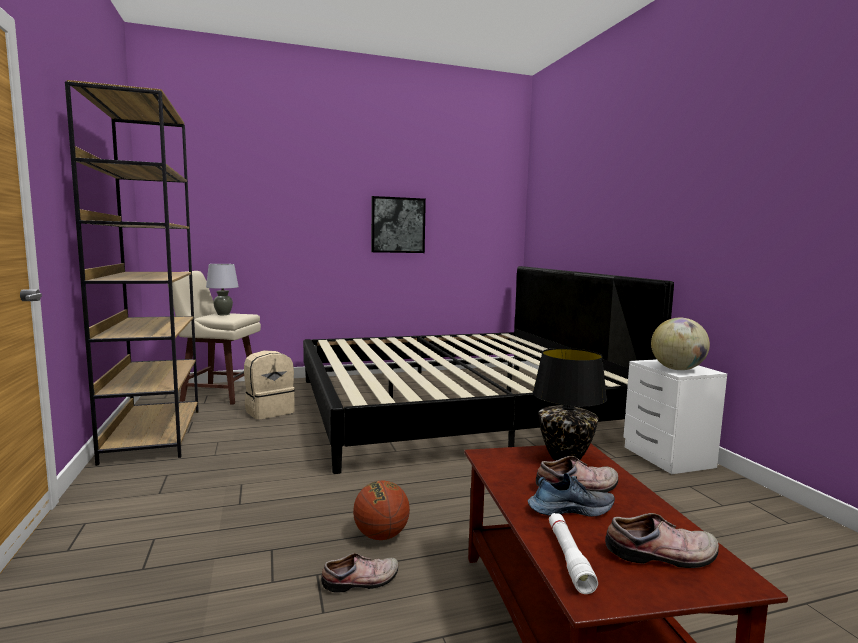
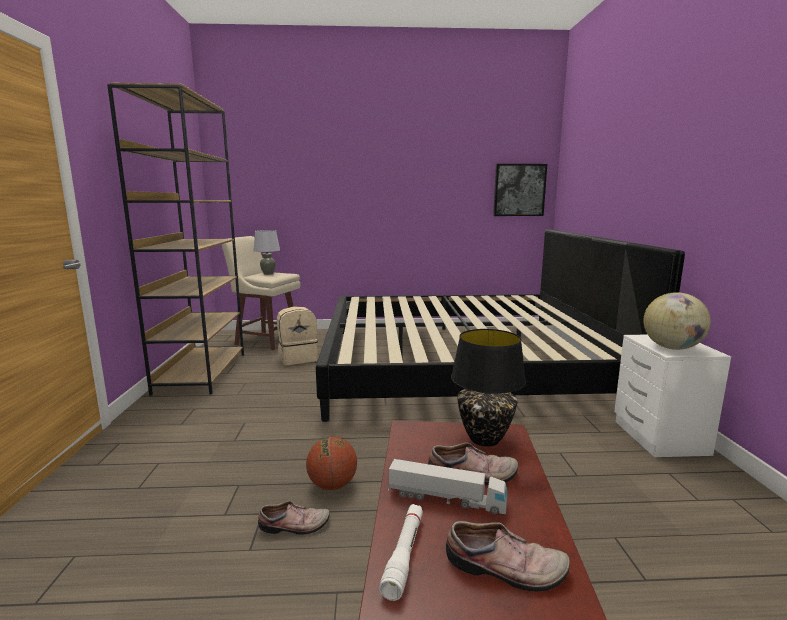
camera: 15 degrees right, 5 degrees up
(398, 225) = (426, 191): picture -> picture (519, 190)
(569, 509) = (446, 499): shoe -> toy truck

